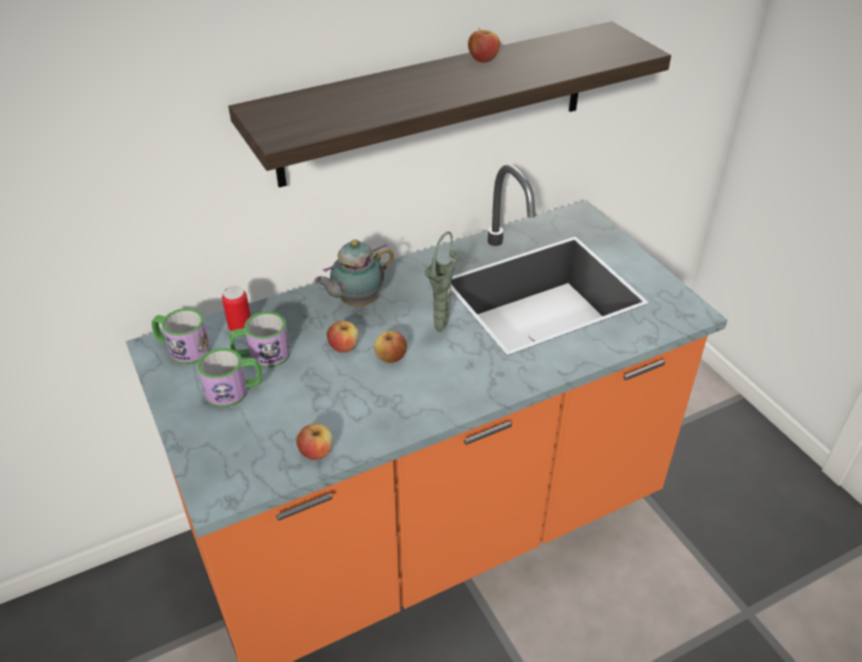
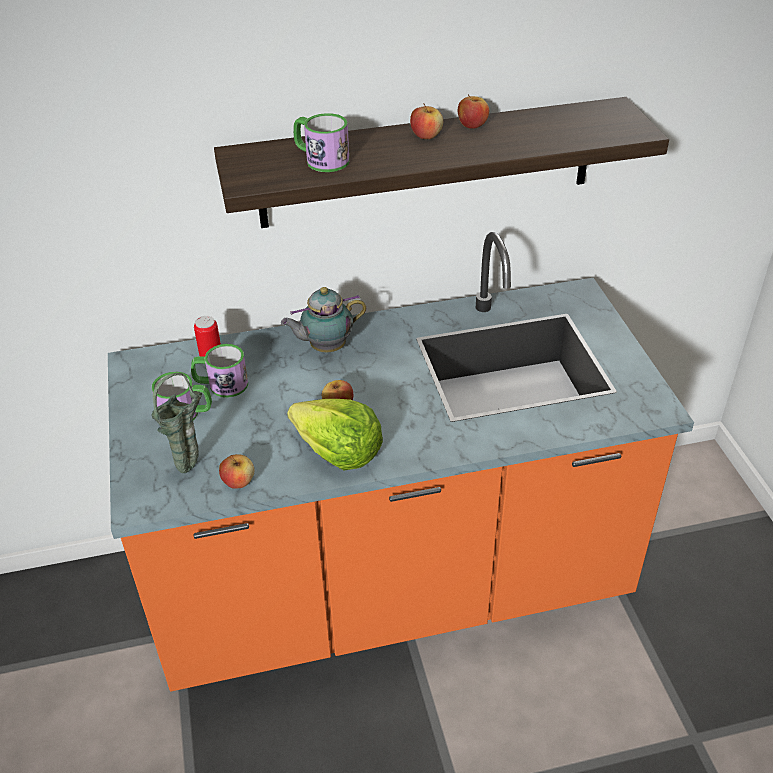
camera: 15 degrees right, 0 degrees up
(183, 349) = (154, 367): mug -> mug (321, 159)
(344, 347) = (298, 389): apple -> apple (426, 136)
(408, 404) = (338, 452): none -> lettuce
(442, 326) = (398, 384): green vase -> green vase (191, 467)

